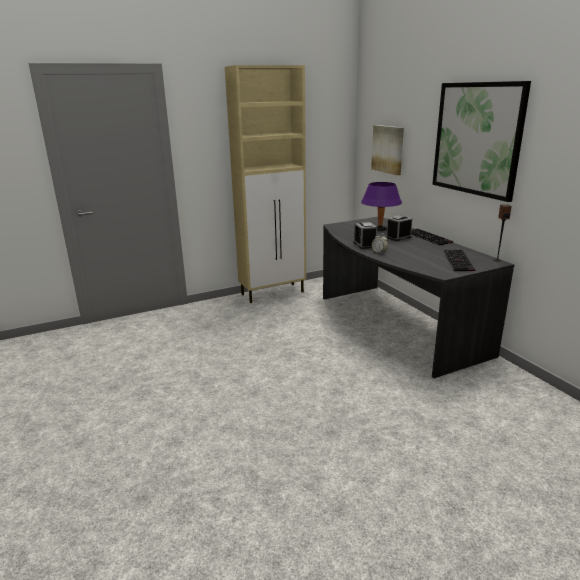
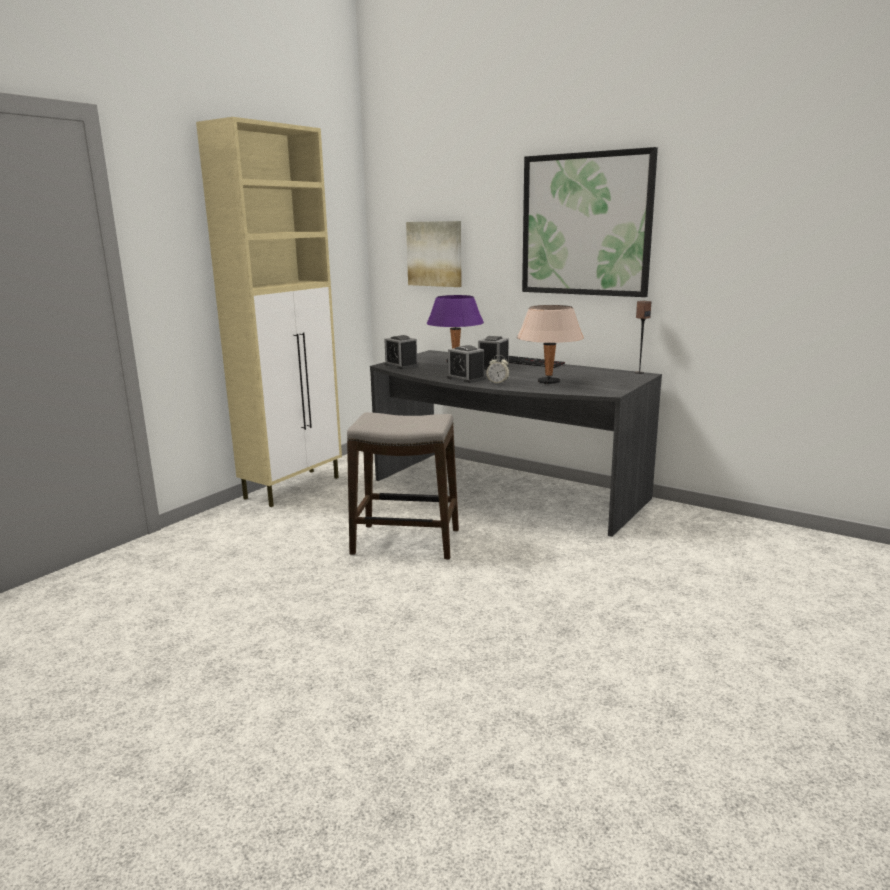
camera: 30 degrees left, 5 degrees down
(299, 345) = (406, 542): none -> stool
(341, 227) = (401, 365): none -> alarm clock
(414, 257) = (549, 382): none -> beige table lamp
(459, 261) = (603, 378): keyboard -> none

